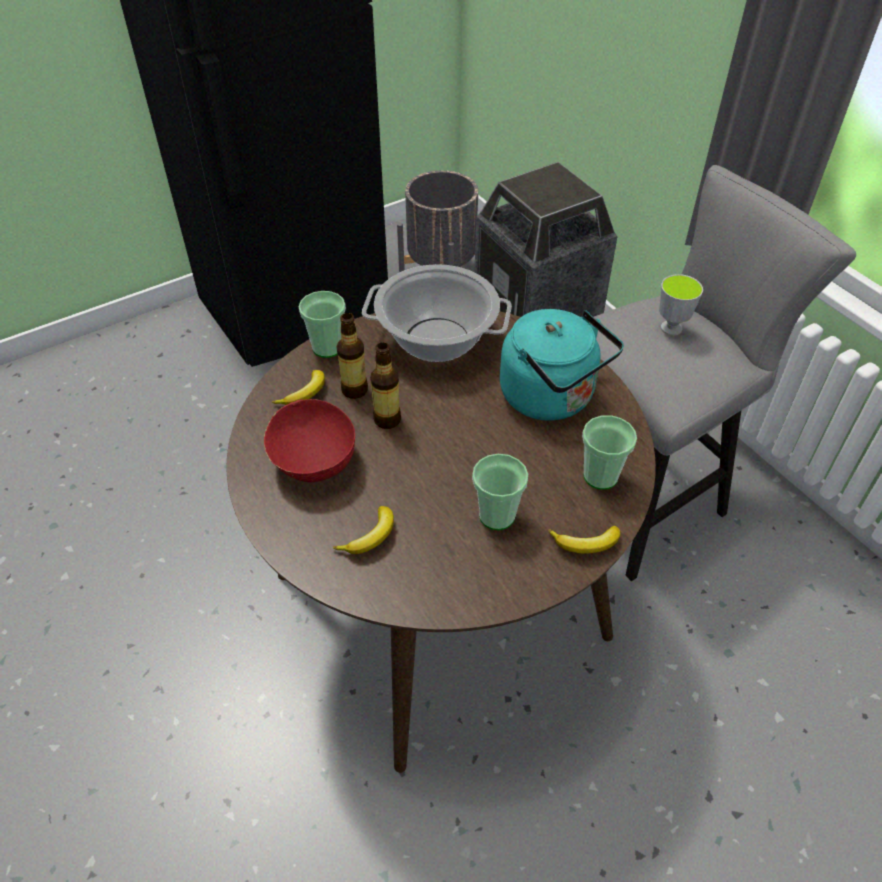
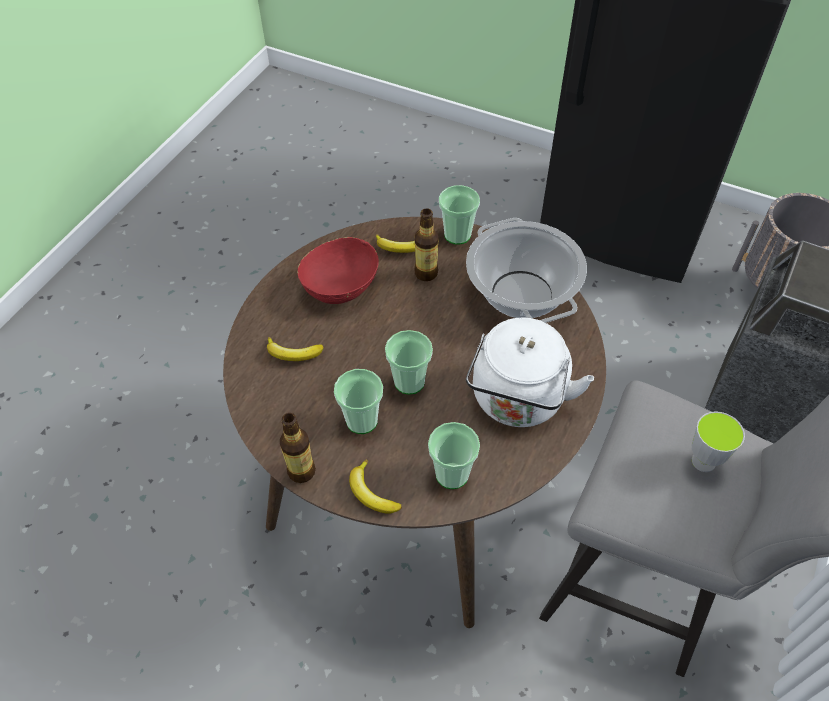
camera: 60 degrees right, 5 degrees up
(387, 419) = (410, 307): bottle -> bottle (301, 471)
(476, 460) = (409, 382): none -> cup
(552, 398) = (517, 401): turquoise kettle -> white kettle

